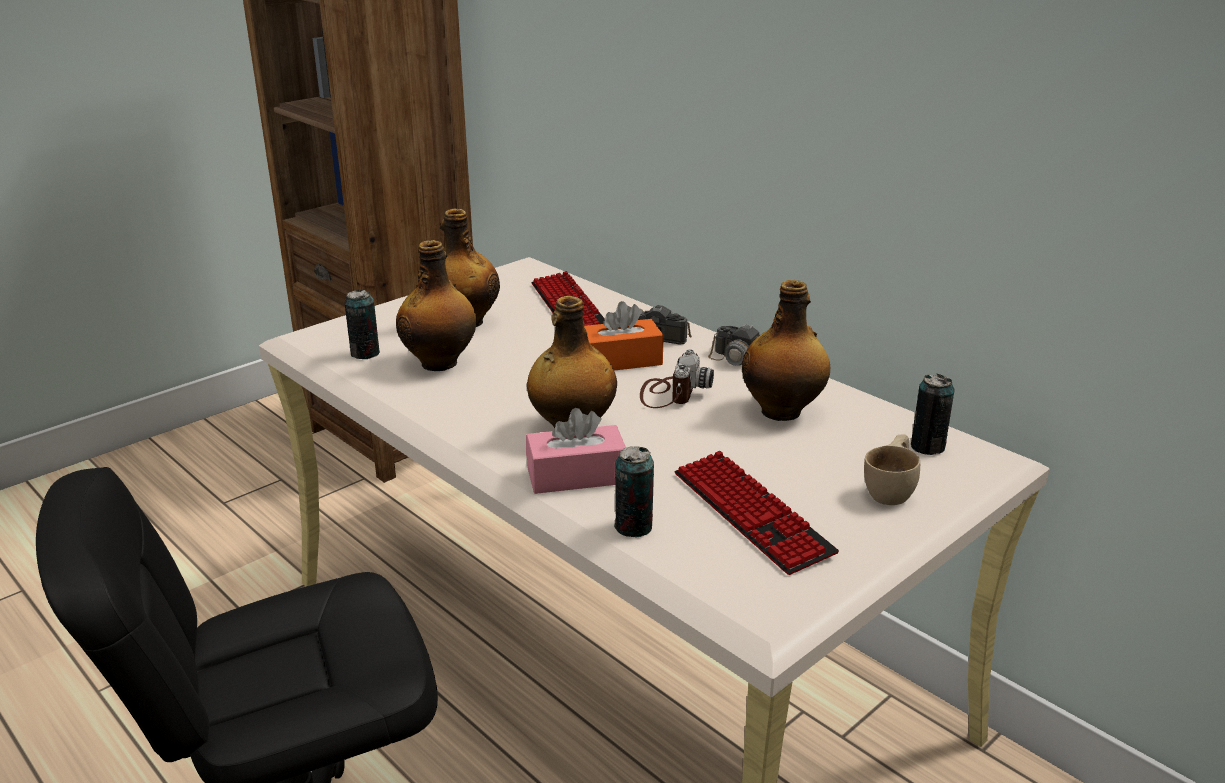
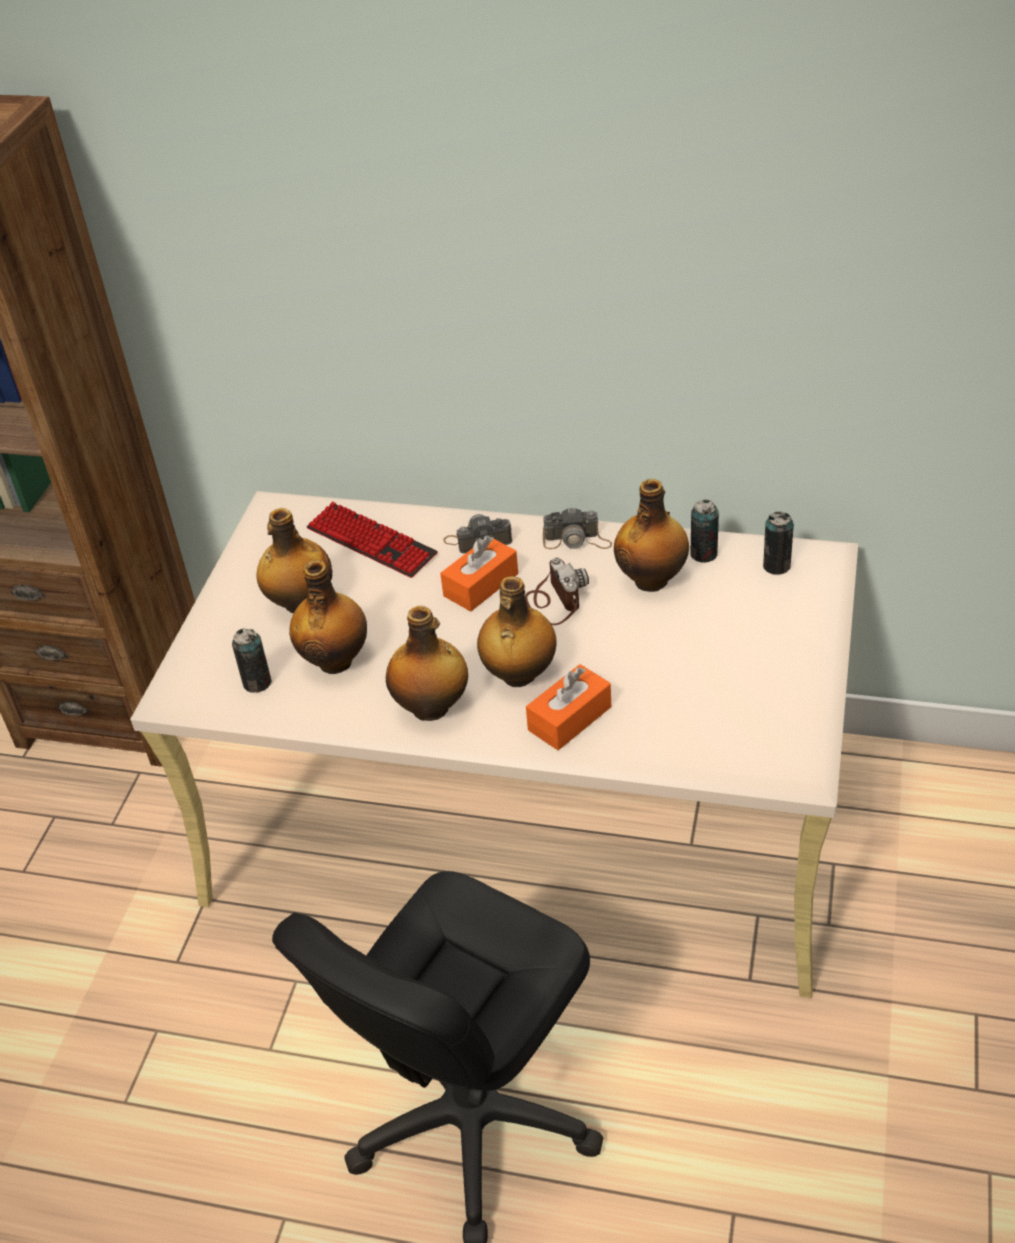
camera: 30 degrees left, 15 degrees up
(470, 420) = (432, 708): none -> bottle
(576, 476) = (569, 718): pink tissue box -> orange tissue box
(633, 527) = (654, 742): can -> can (703, 554)
(751, 514) = (718, 688): keyboard -> none
(892, 490) = (786, 618): beige cup -> none

